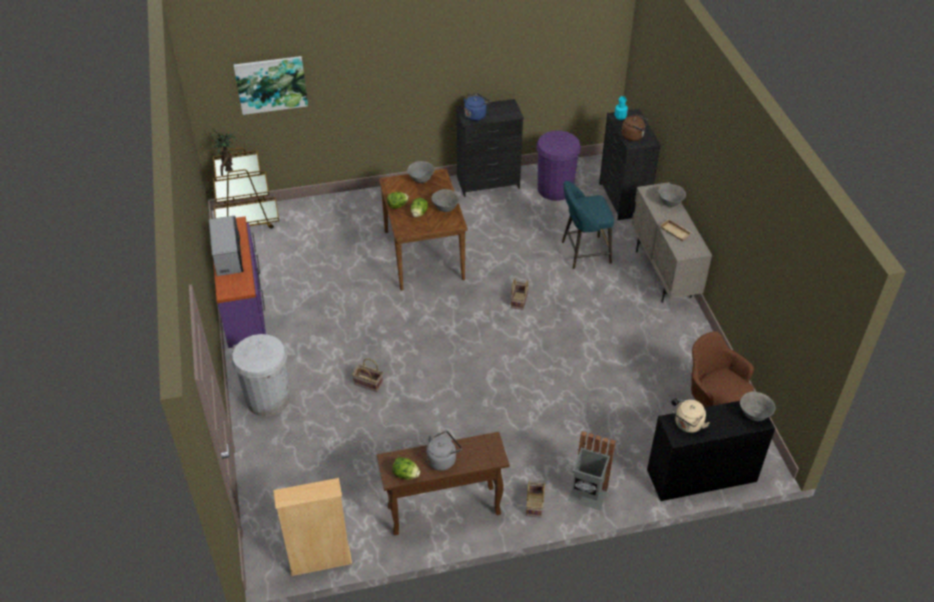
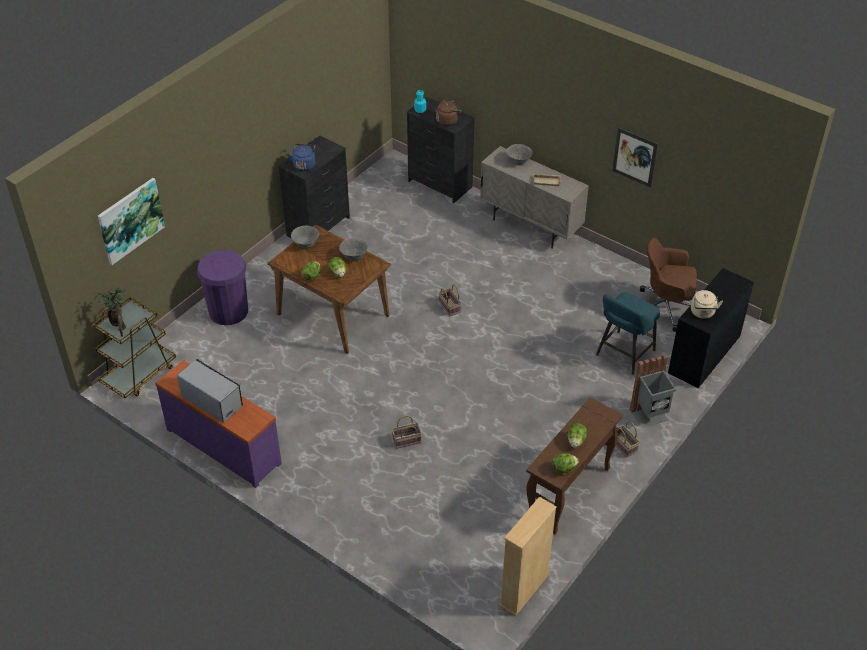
camera: 40 degrees left, 0 degrees up
(268, 399) = (340, 505): white trash can -> none
(443, 459) = (575, 441): grey kettle -> lettuce
(555, 189) = (378, 203): purple trash can -> purple trash can (228, 311)
(583, 253) = (456, 243): turquoise stool -> turquoise stool (623, 355)
(745, 242) = (634, 157): none -> picture
(754, 415) = (733, 281): grey bowl -> none

